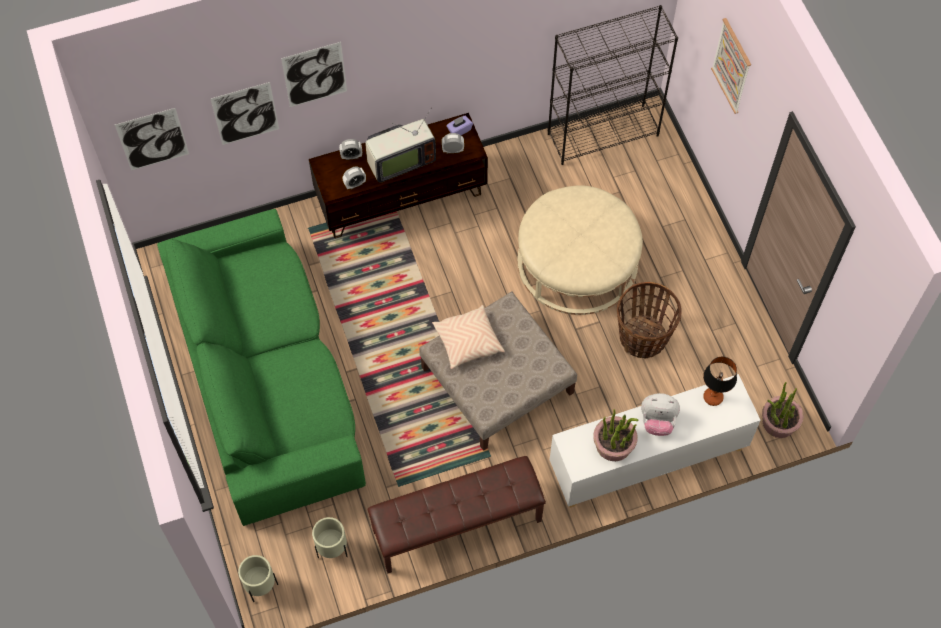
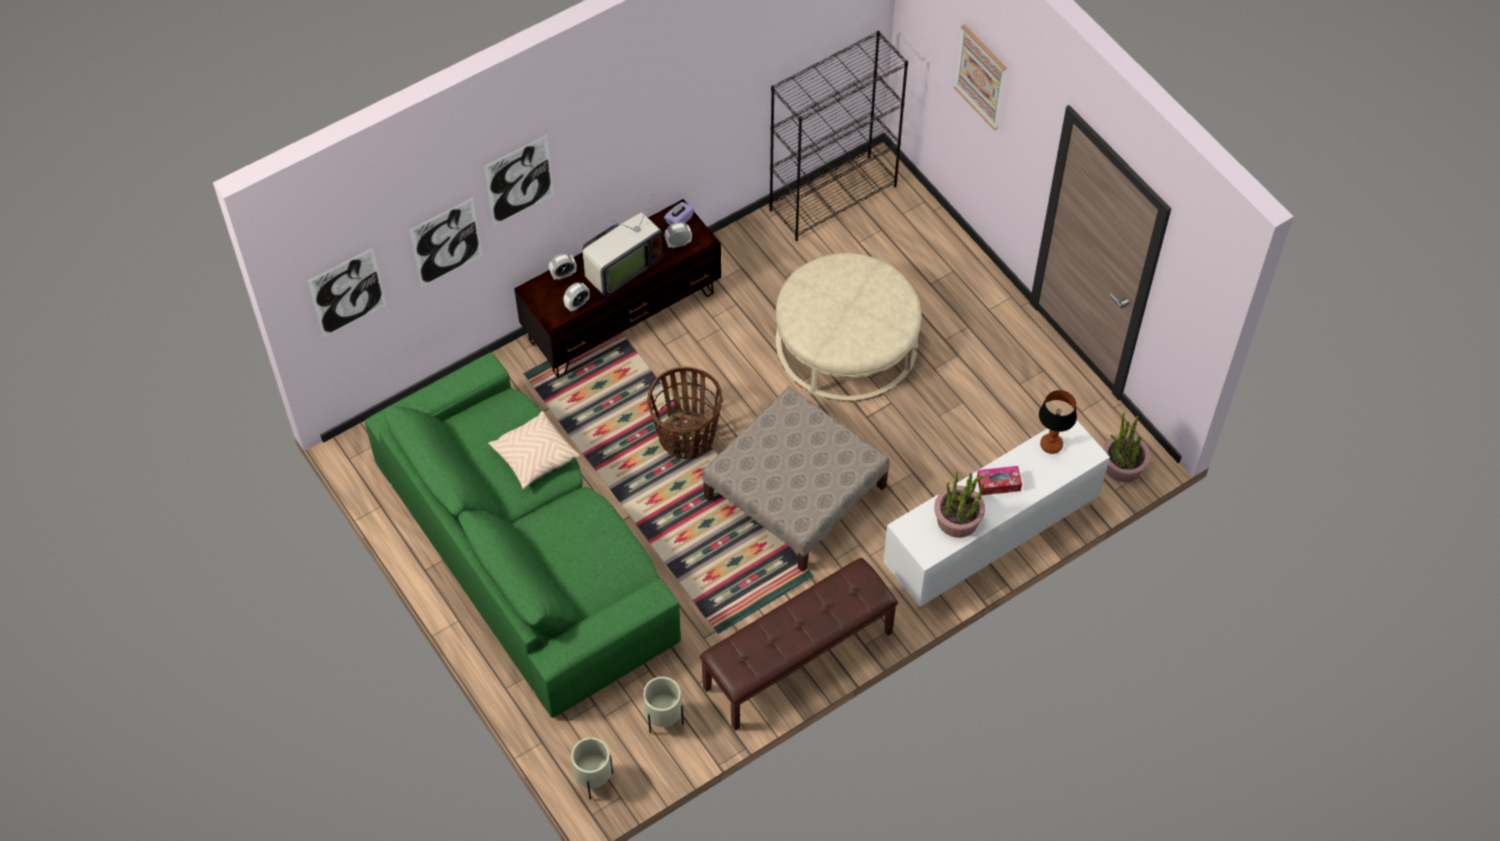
camera: 15 degrees left, 5 degrees down
(467, 342) = (756, 451): beige pillow -> beige pillow (534, 456)
(643, 338) = (945, 410): basket -> basket (686, 437)
(657, 421) = (998, 484): plush toy -> tissue box

